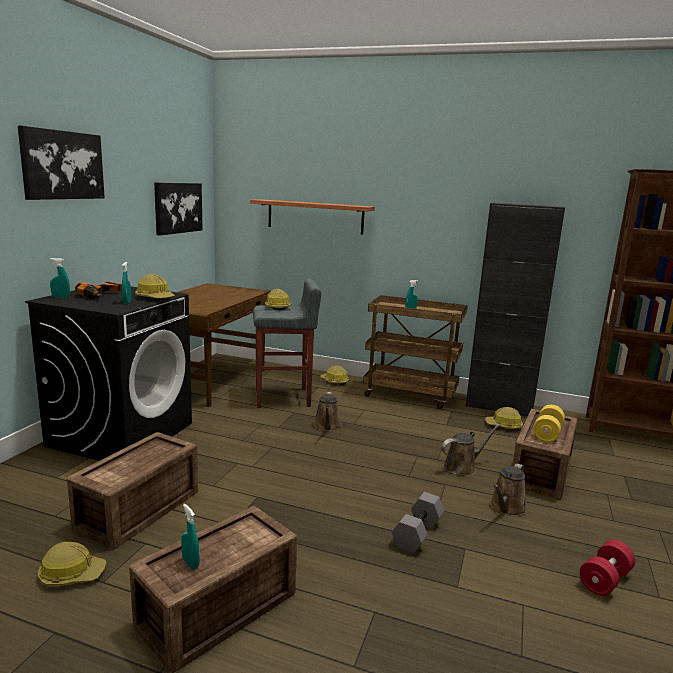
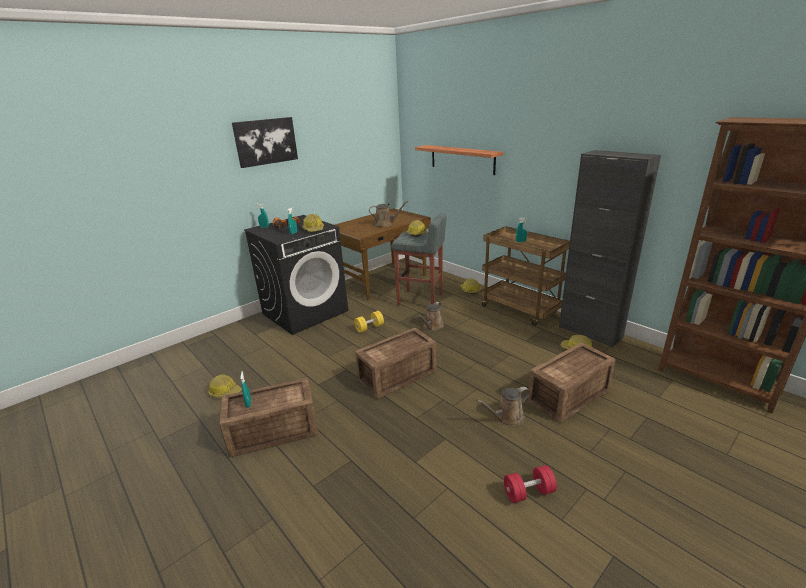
camera: 30 degrees right, 10 degrees up
(141, 509) = (281, 363): crate -> crate (399, 376)
(178, 208) = (364, 156): picture -> none
(418, 534) = (422, 420): grey dumbbell -> none
(462, 467) = (504, 378): brown watering can -> brown watering can (385, 224)
(547, 433) = (569, 367): yellow dumbbell -> yellow dumbbell (369, 328)

